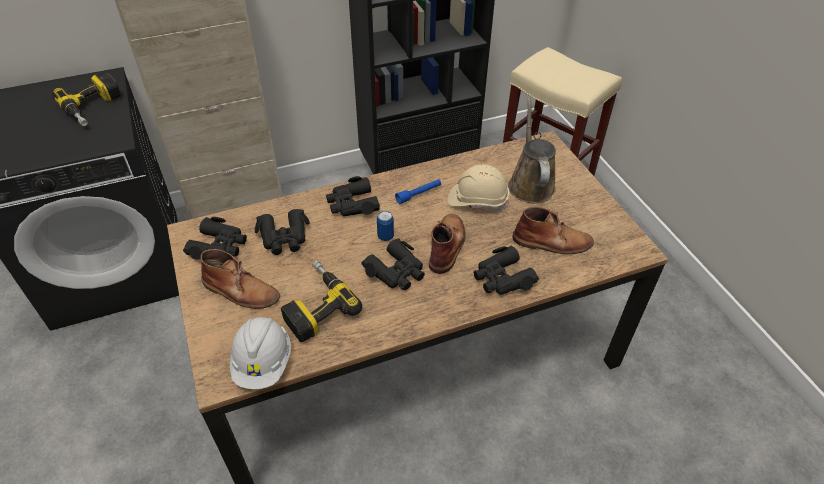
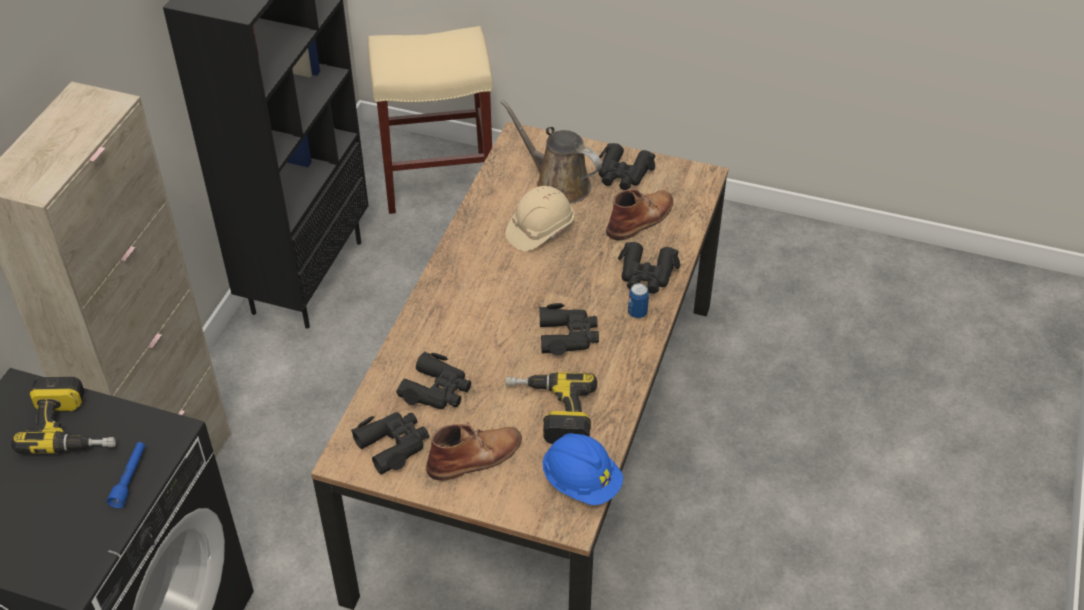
camera: 50 degrees left, 0 degrees up
(263, 363) = (581, 482): white hard hat -> blue hard hat
(352, 204) = (446, 316): black binoculars -> black binoculars (623, 174)
(385, 236) = (516, 318): can -> can (637, 313)
(419, 194) = (487, 263): blue flashlight -> blue flashlight (130, 478)
(447, 245) = (572, 284): brown boot -> none

